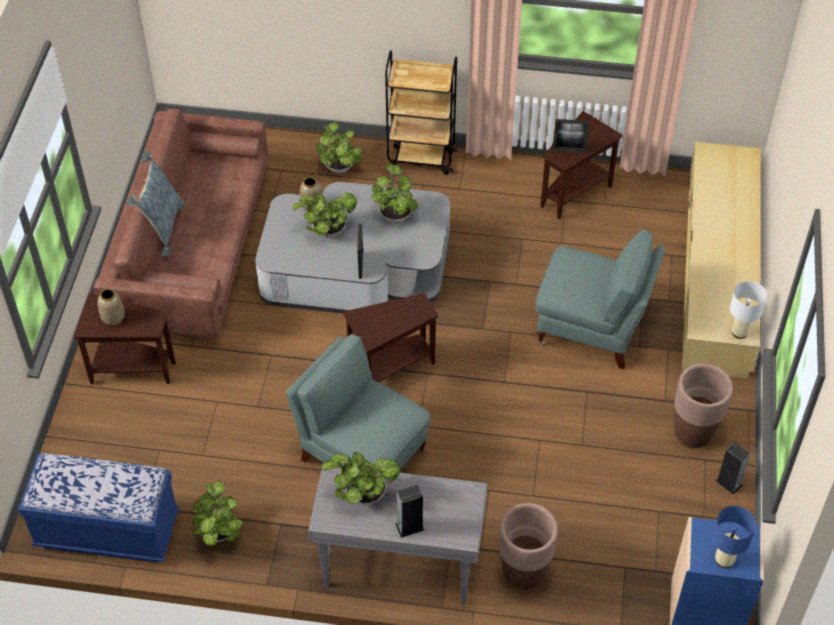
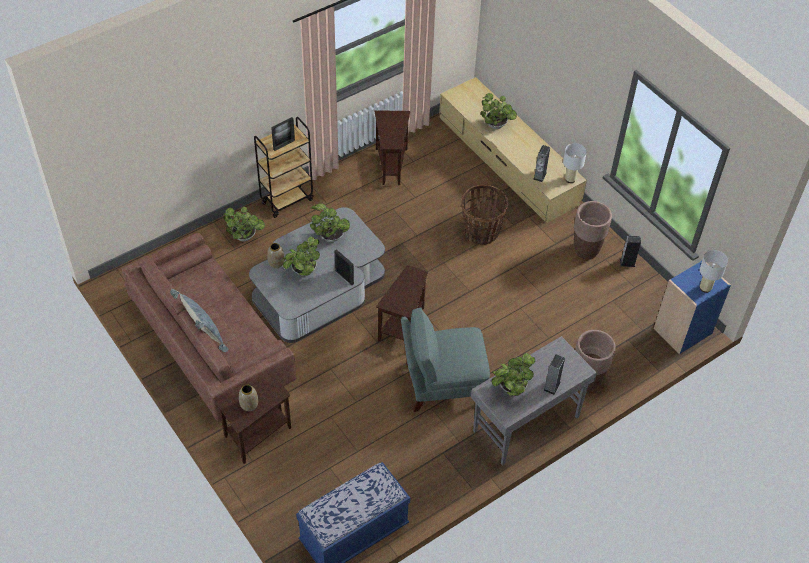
camera: 45 degrees left, 0 degrees up
(219, 535) = (417, 485): potted plant -> potted plant (497, 126)
(569, 151) = (392, 137): picture frame -> picture frame (284, 145)
(591, 329) = (481, 232): grey armchair -> basket
(706, 304) = (540, 176): none -> speaker
(723, 559) = (705, 288): blue table lamp -> white table lamp

